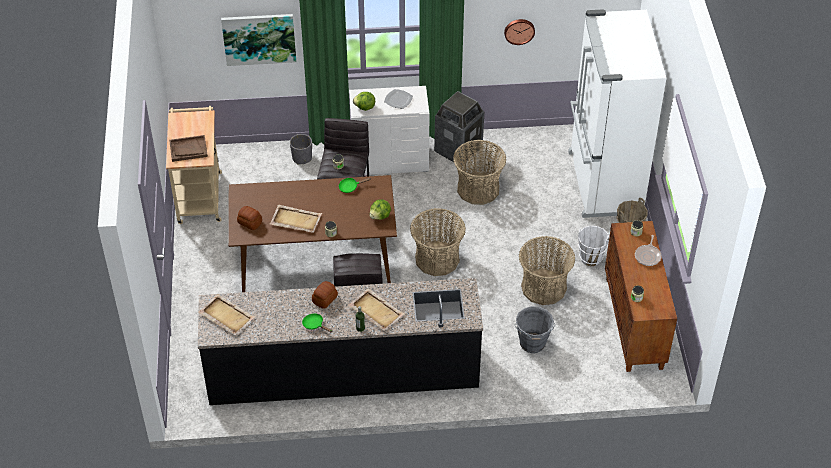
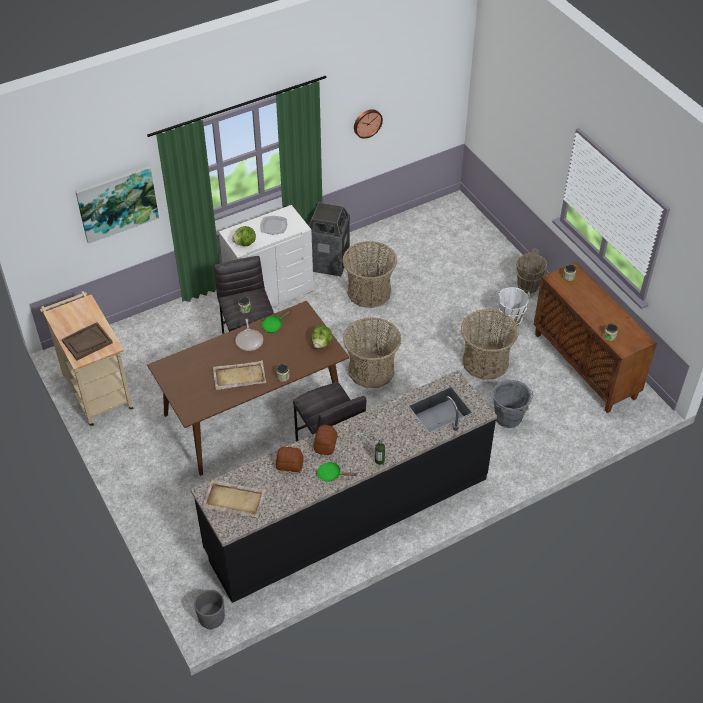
camera: 25 degrees left, 0 degrees up
(250, 222) = (193, 395): bread -> bread (289, 464)
(302, 158) = (181, 318): grey planter -> grey planter (211, 618)
(375, 310) = (383, 437): beige tray -> none
(603, 183) = (477, 249): white fridge -> none
(648, 256) = (593, 295): frying pan -> frying pan (249, 341)

